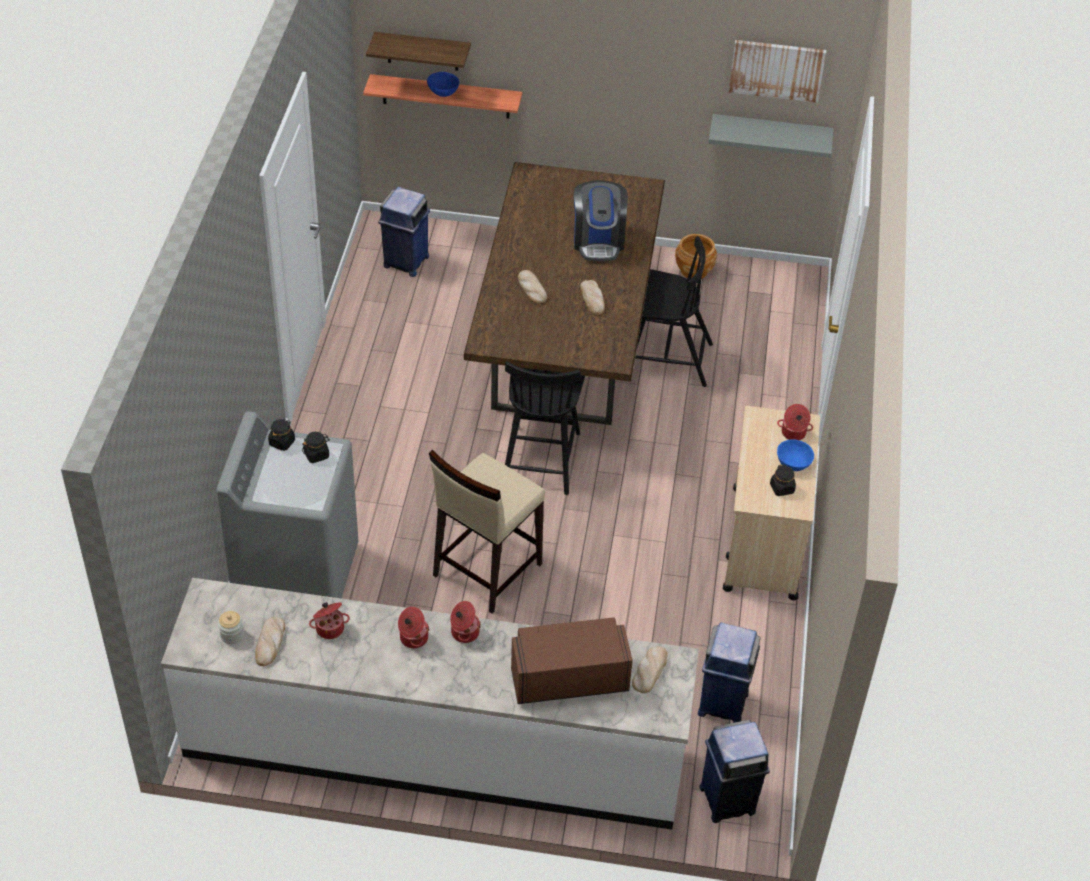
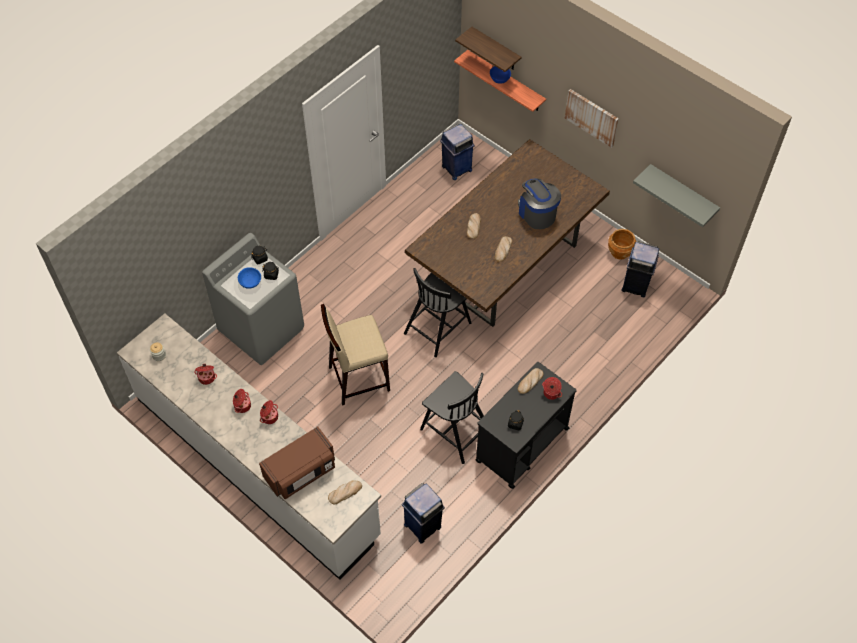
camera: 35 degrees right, 10 degrees up
(270, 643) = (173, 370): bread -> bread (530, 382)
(568, 677) = (301, 472): brown microwave -> brown microwave turned 120 degrees clockwise
(598, 241) = (537, 213): coffee machine -> coffee machine turned 120 degrees clockwise
(666, 359) = (557, 301): black chair -> black chair (455, 430)
(728, 800) = (382, 581): blue trash can -> blue trash can (636, 285)
(763, 543) = (521, 445): beige cart -> black cart
(776, 70) = (691, 156): picture -> picture (592, 117)
(792, 463) = (534, 411): blue bowl -> blue bowl (250, 282)

